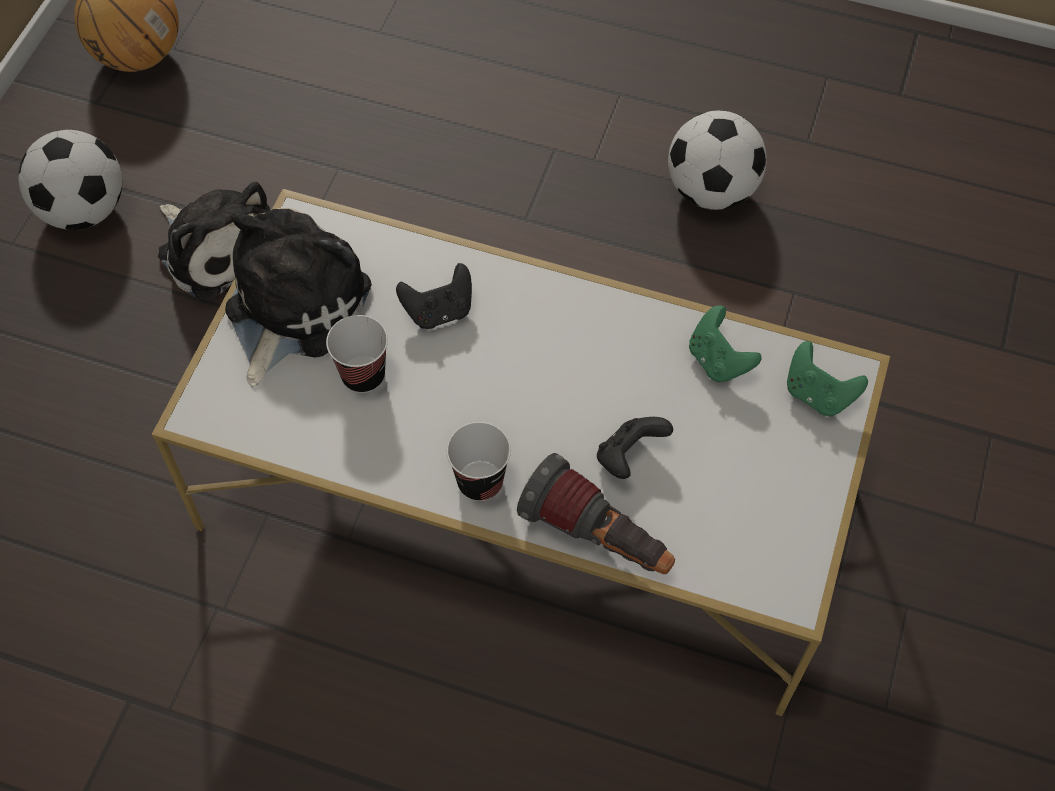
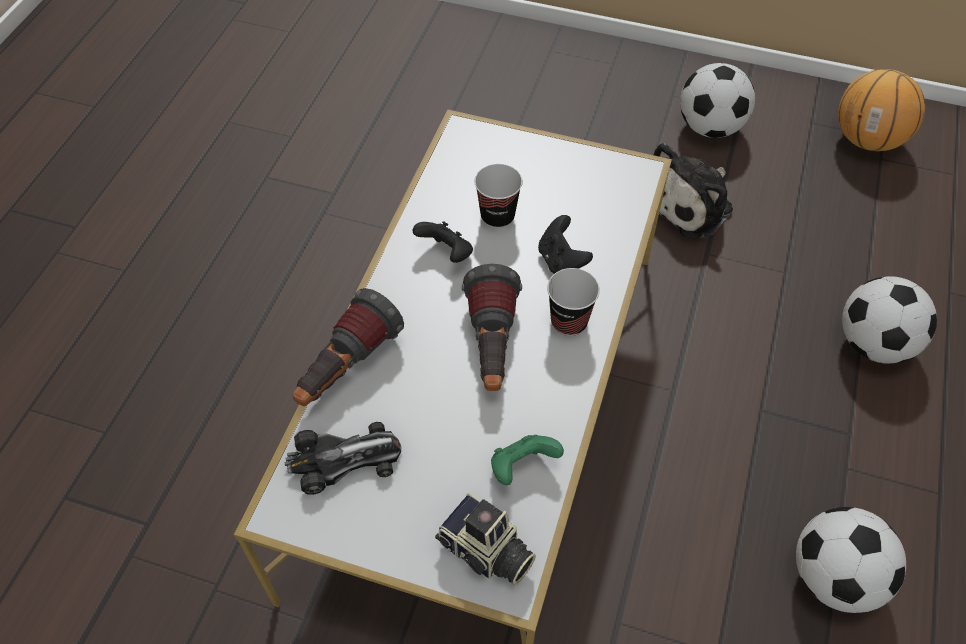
camera: 90 degrees right, 5 degrees down
(292, 306) = (558, 172): plush toy -> none
(443, 109) = (874, 344): none -> football
(480, 482) = (402, 291): cup -> cup (569, 322)
(565, 385) = (492, 347): none -> flashlight
(629, 456) = (421, 392): black game controller -> black game controller (446, 253)
(721, 532) = (344, 460): none -> toy car
(818, 394) = (486, 553): green game controller -> camera

